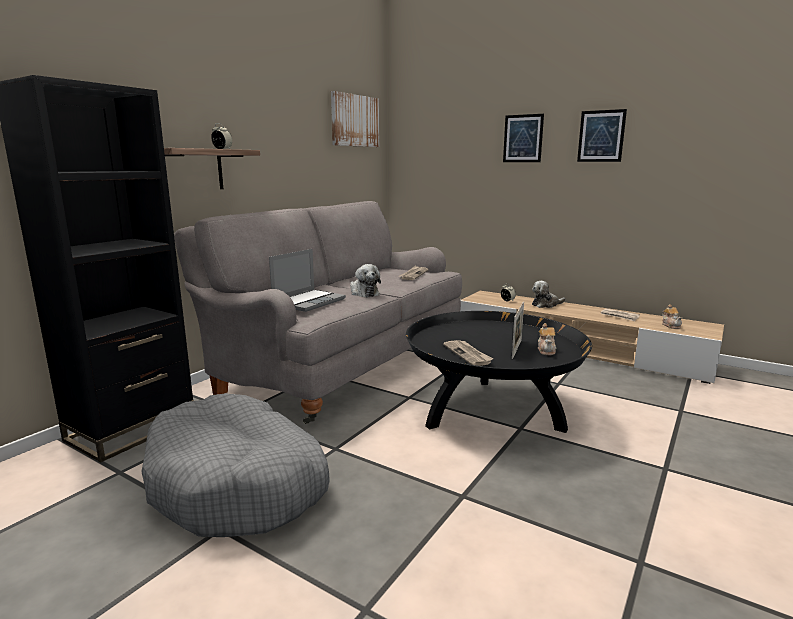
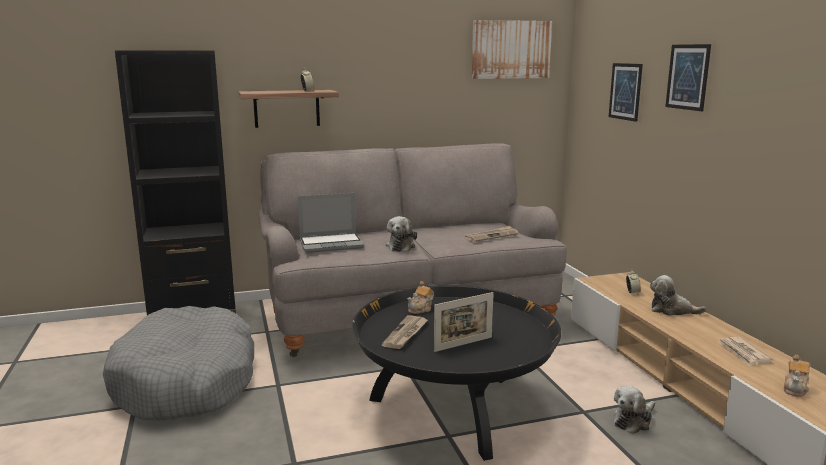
camera: 40 degrees right, 0 degrees up
(546, 350) = (488, 356): teapot -> teapot (421, 309)
(588, 378) = (633, 421): none -> plush toy
(601, 136) = (771, 81): picture -> picture (625, 91)

